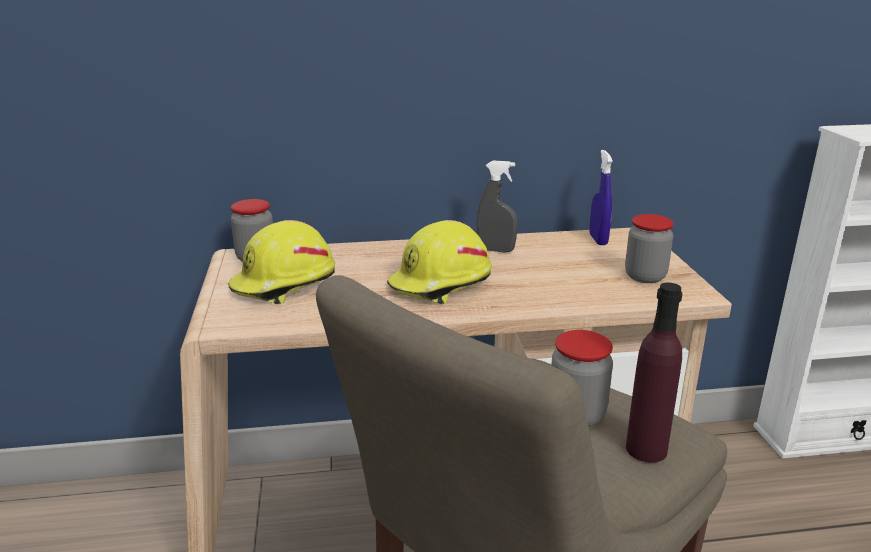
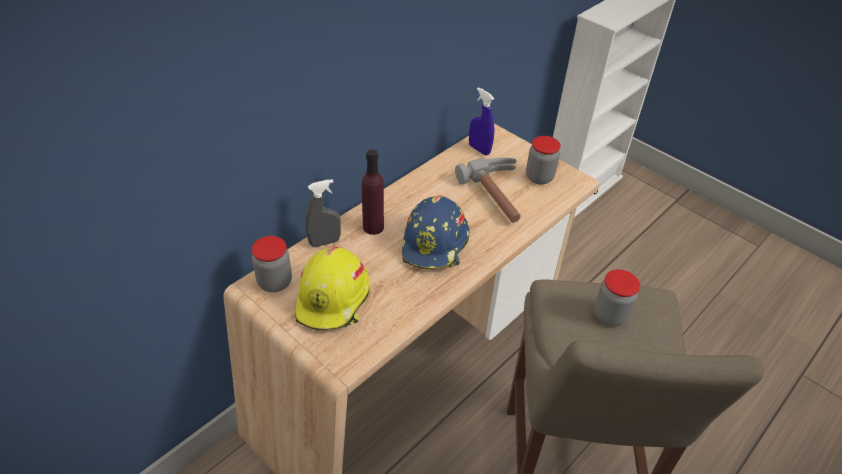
camera: 40 degrees left, 20 degrees up
(441, 284) = (435, 244): yellow hard hat -> blue hard hat
(496, 250) = (430, 190): grey spray bottle -> grey spray bottle (324, 242)
(574, 275) = (501, 195): none -> hammer
(646, 449) = (657, 320): purple bottle -> purple bottle (373, 227)

